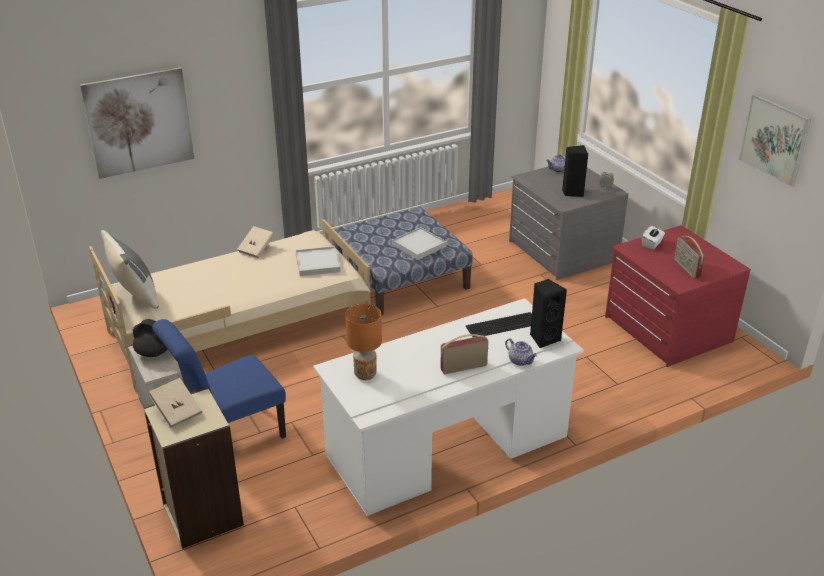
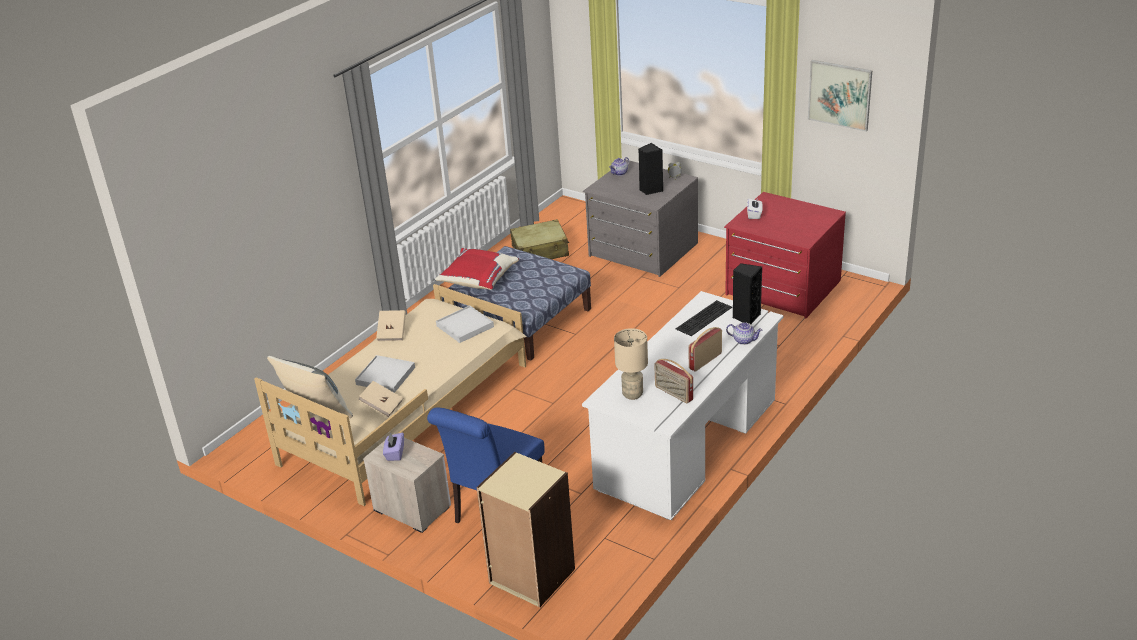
camera: 25 degrees left, 0 degrees up
(139, 122) = (248, 236): picture -> none
(154, 352) = (395, 453): black teapot -> purple tissue box
(177, 411) = (510, 479): beige book -> beige book (382, 406)
(366, 374) = (633, 394): orange table lamp -> beige table lamp
(368, 228) = (478, 280): none -> red pillow
(419, 245) = (540, 281): white tray -> white tray (385, 376)
(471, 224) = (540, 251): none -> beige suitcase
(686, 268) = (798, 226): radio -> radio (673, 393)

